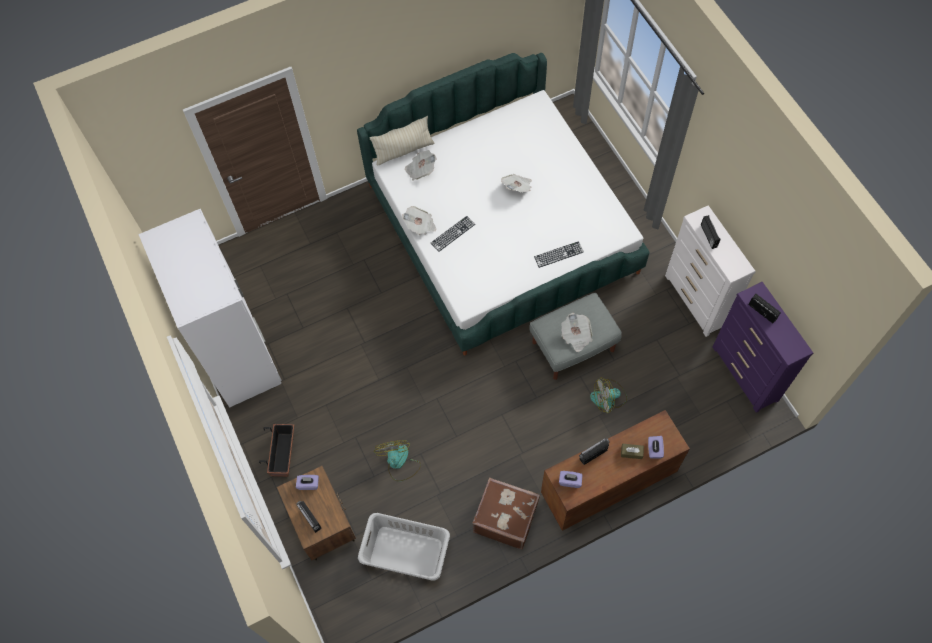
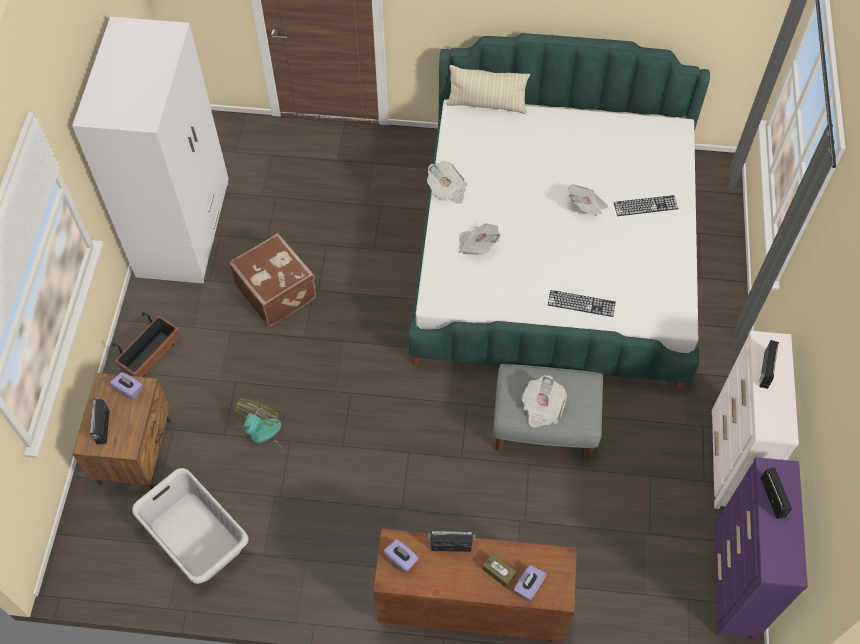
camera: 30 degrees right, 5 degrees down
(420, 170) = (490, 133): newspaper -> newspaper (477, 245)
(453, 233) = (476, 217): keyboard -> keyboard (645, 205)
(505, 517) = (330, 568): brown suitcase -> brown suitcase (277, 291)
(608, 398) = (544, 508): fan -> none

